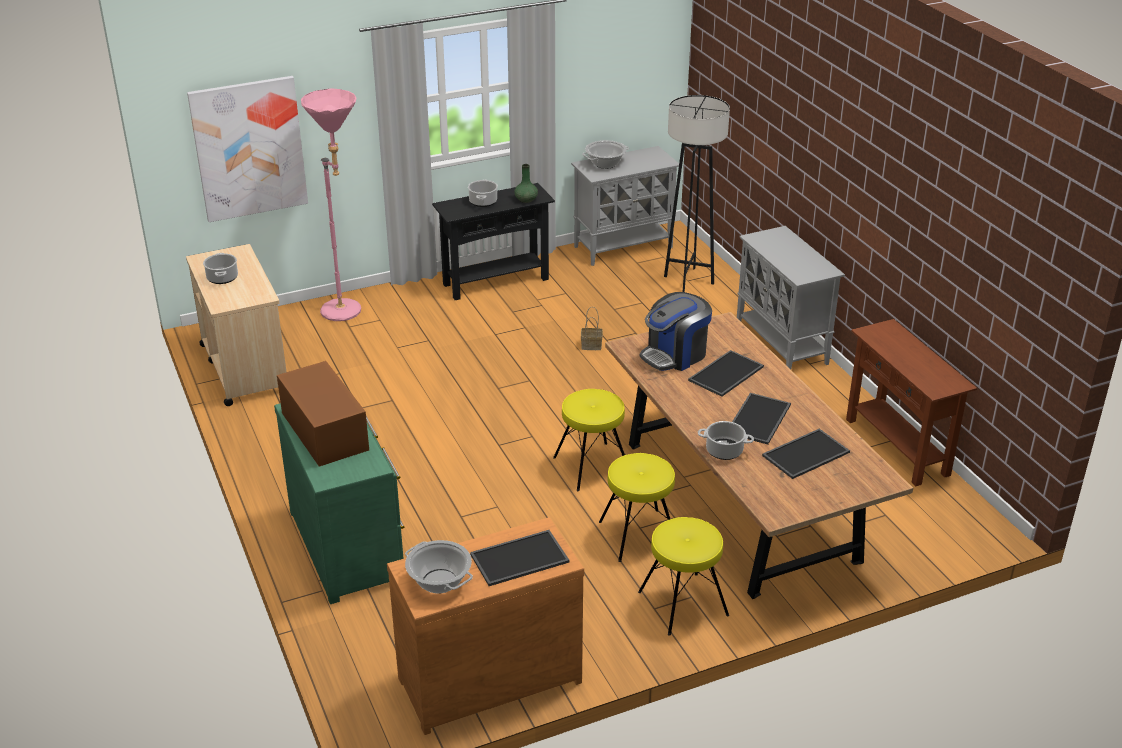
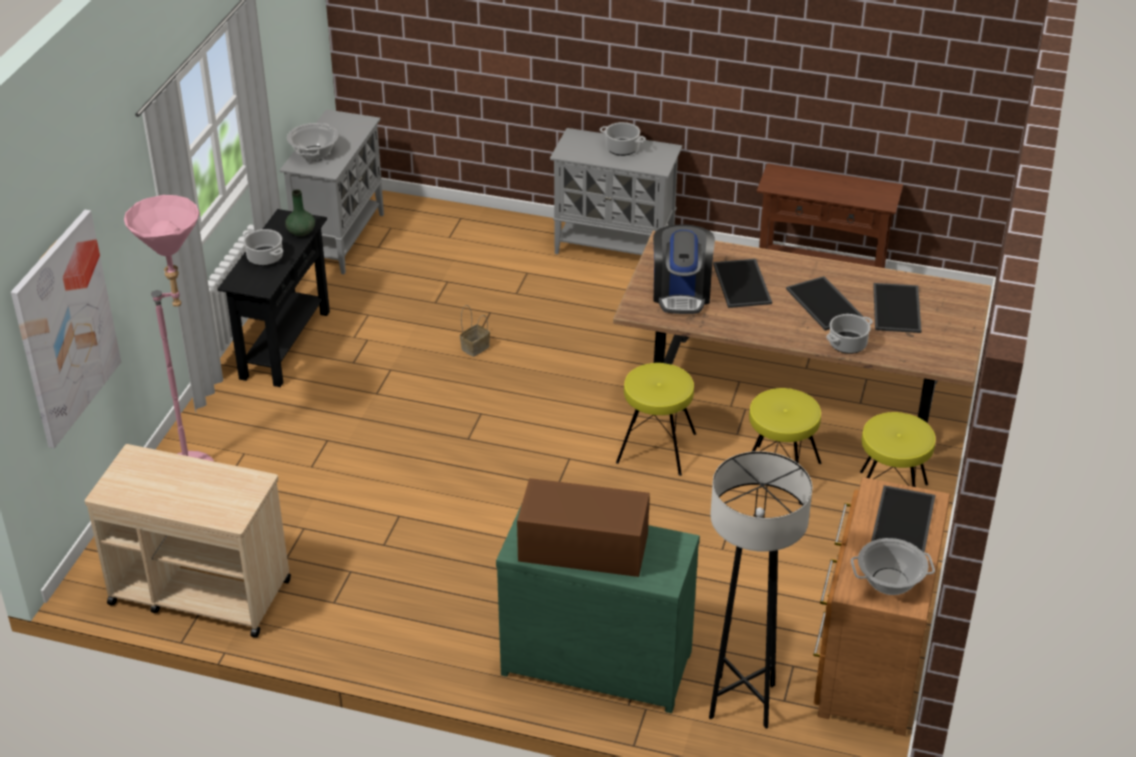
camera: 50 degrees left, 5 degrees up
(222, 278) = (173, 494): cooking pot -> cooking pot (621, 148)
(689, 280) = (449, 236): grey floor lamp -> grey floor lamp (742, 701)

